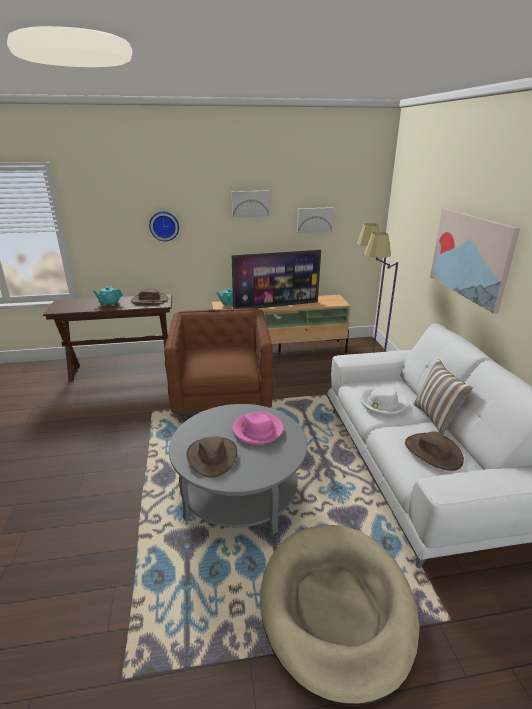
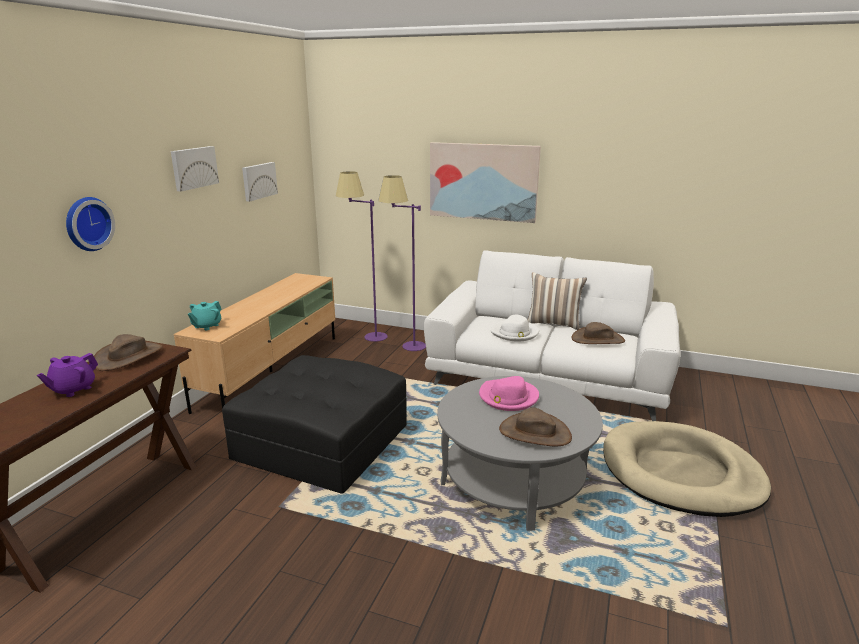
camera: 60 degrees left, 5 degrees down
(109, 303) = (73, 389): turquoise teapot -> purple teapot
(222, 398) = (322, 440): brown armchair -> black ottoman
(276, 306) = (267, 305): television -> none

